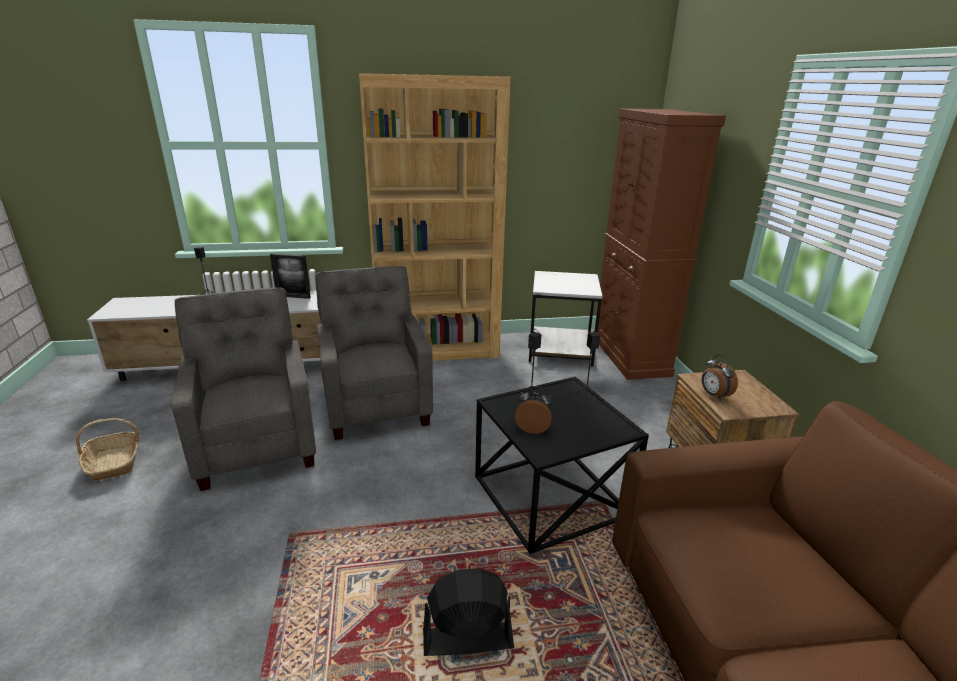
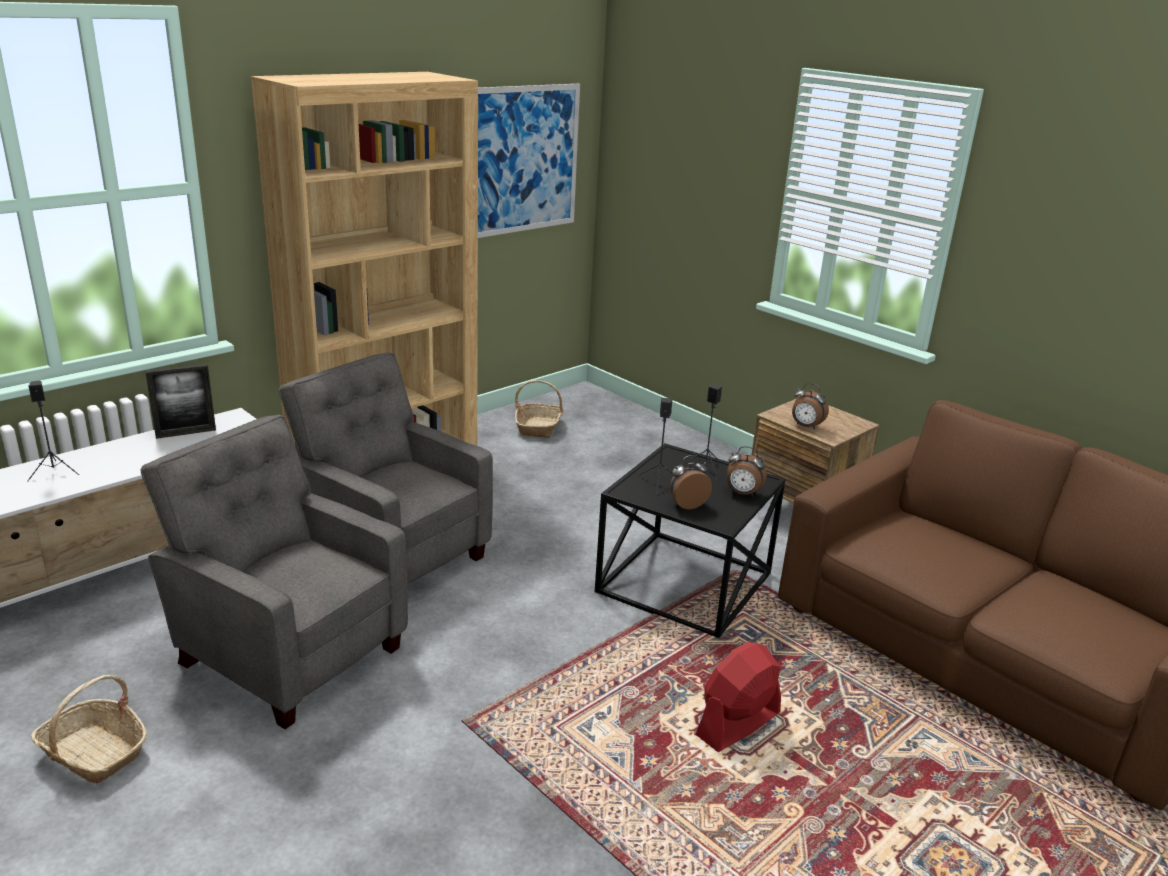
camera: 35 degrees left, 0 degrees up
(467, 639) = (737, 725): black fan -> red fan
(561, 350) = (539, 427): white side table -> basket
(581, 150) = (523, 160): none -> picture
(592, 435) = (742, 493): none -> alarm clock
(630, 355) = (619, 414): brown cabinet -> none

